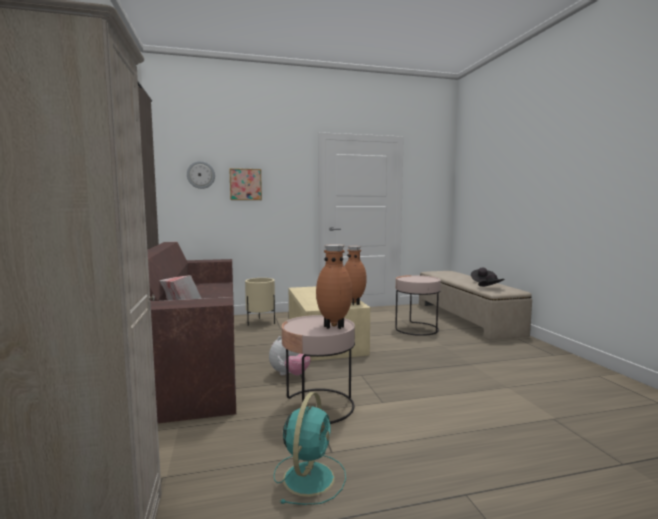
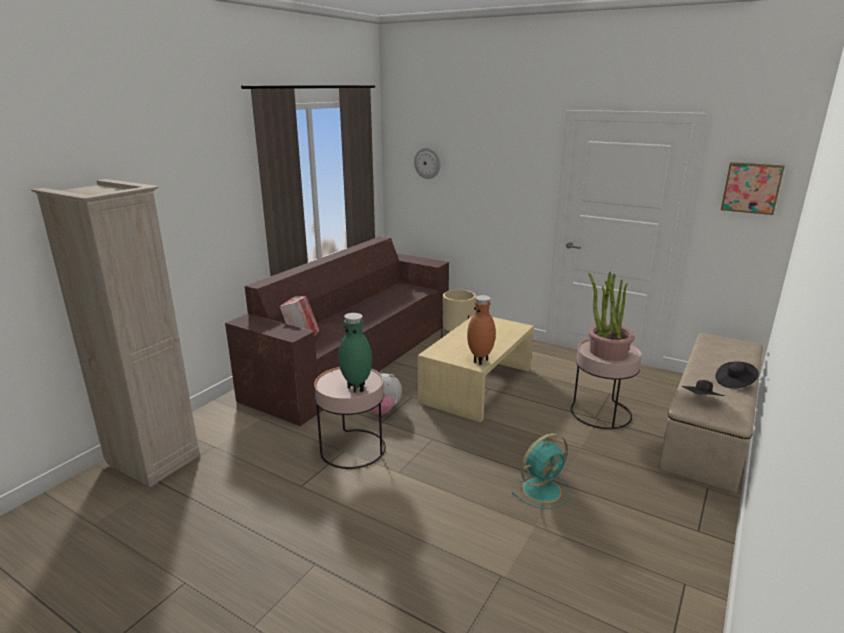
camera: 45 degrees right, 15 degrees up
(245, 184) = (471, 177): picture -> picture (751, 188)
(309, 476) = (265, 492): turquoise fan -> turquoise fan (543, 489)
(334, 326) = (357, 388): brown vase -> green vase
(417, 279) = (608, 351): none -> potted plant

